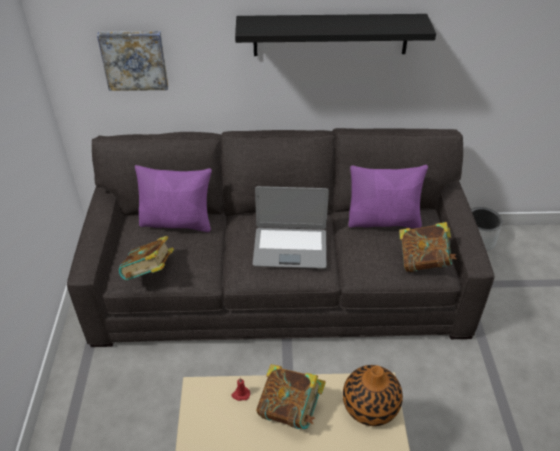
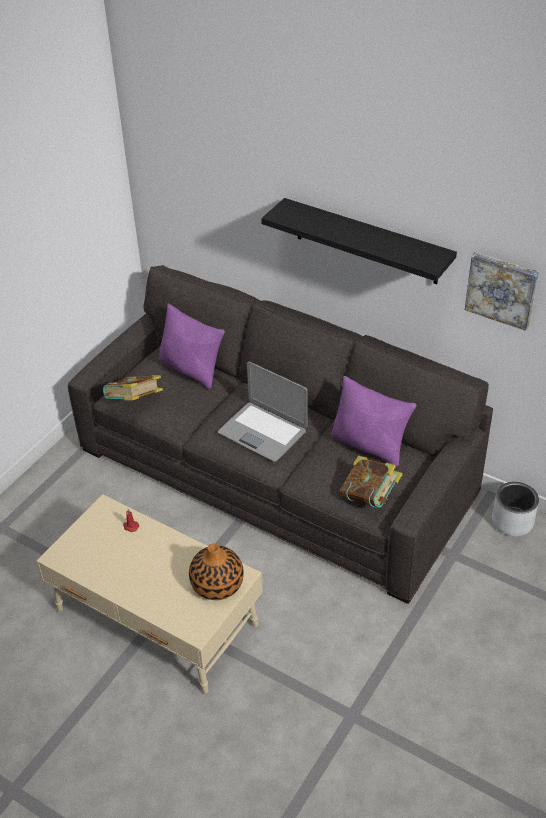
camera: 35 degrees right, 0 degrees up
(134, 60) = (200, 208): picture -> picture (502, 289)
(290, 409) = (156, 555): book -> none

